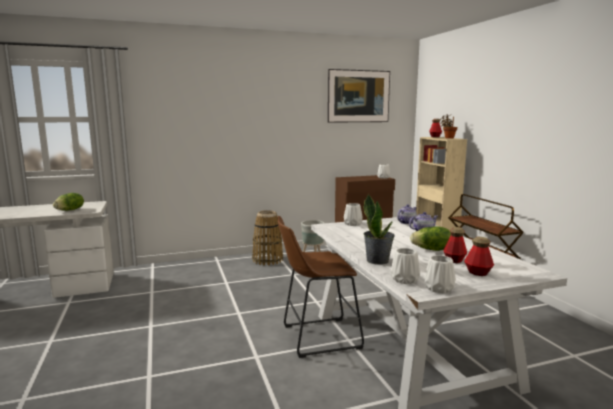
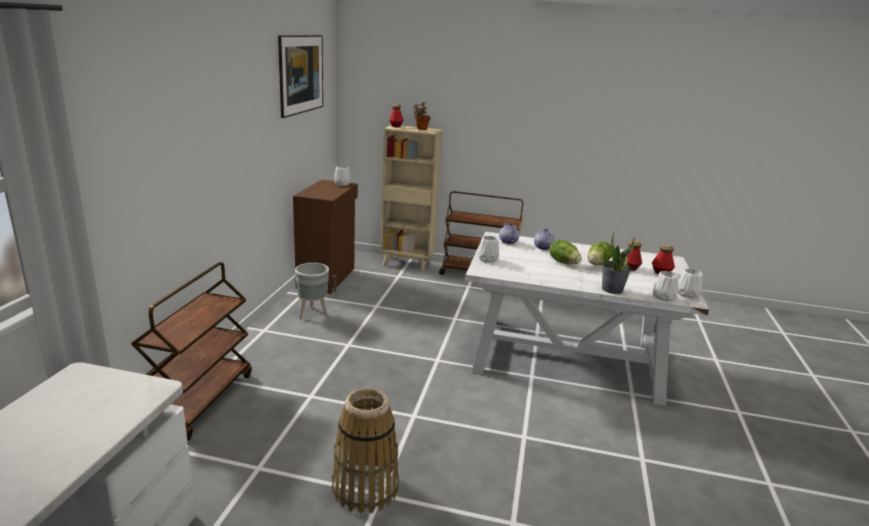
camera: 60 degrees left, 10 degrees up
(70, 210) = (107, 410): lettuce -> lettuce (563, 262)
(195, 264) = (200, 400): none -> brown cart
(268, 260) = (277, 343): basket -> basket (365, 488)
(316, 337) = (513, 390): brown stool -> none

